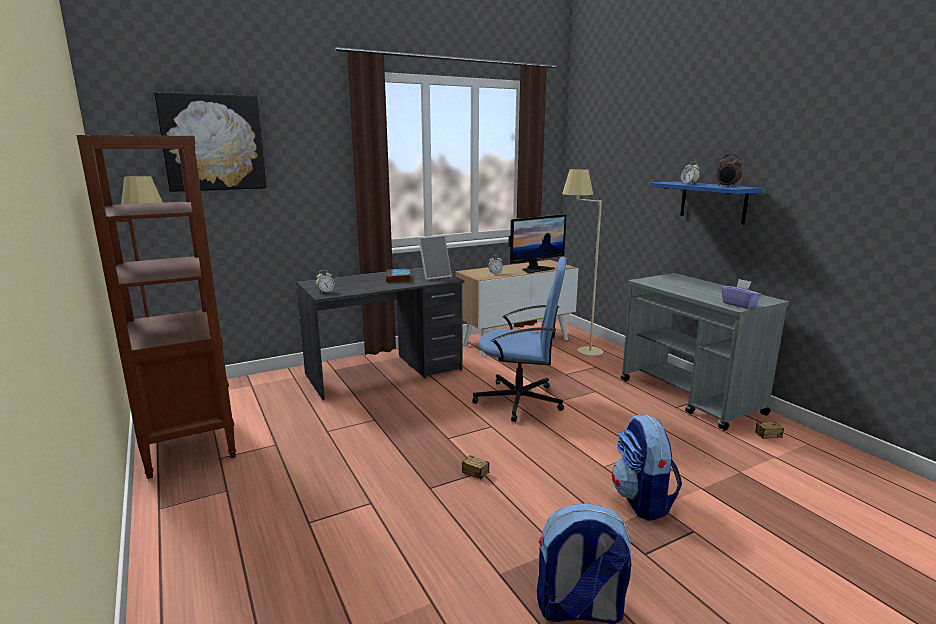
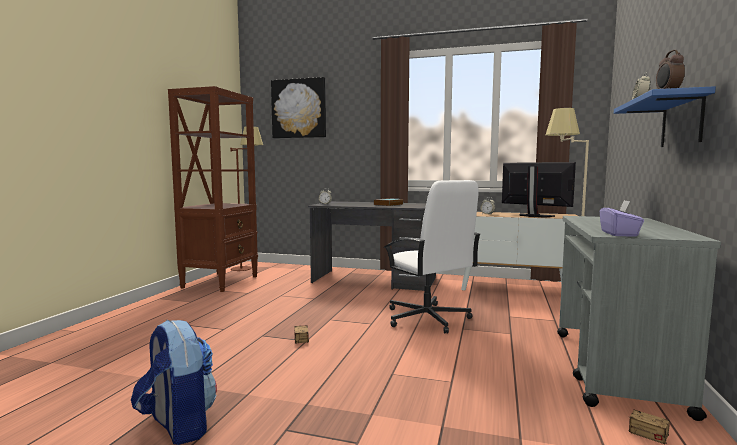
camera: 45 degrees right, 10 degrees down
(435, 276) = (416, 206): picture frame -> none
(520, 401) = (427, 318): blue office chair -> white office chair
(535, 269) = (534, 216): monitor -> monitor turned 150 degrees counterclockwise
(642, 501) = (367, 405): backpack -> none

